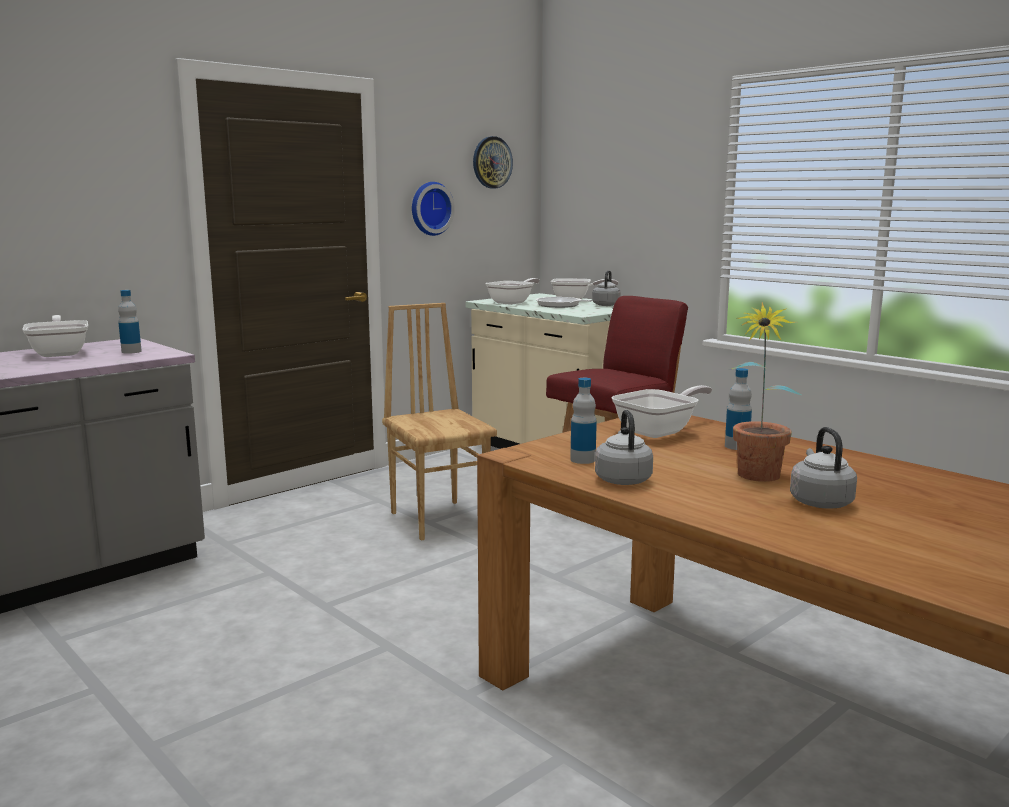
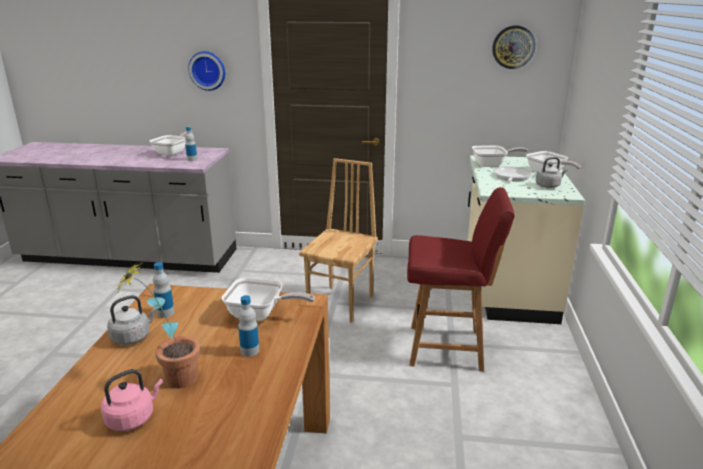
camera: 50 degrees right, 10 degrees up
(430, 208) = (444, 83): wall clock -> wall clock (208, 70)
(819, 502) = (133, 418): grey kettle -> pink kettle

